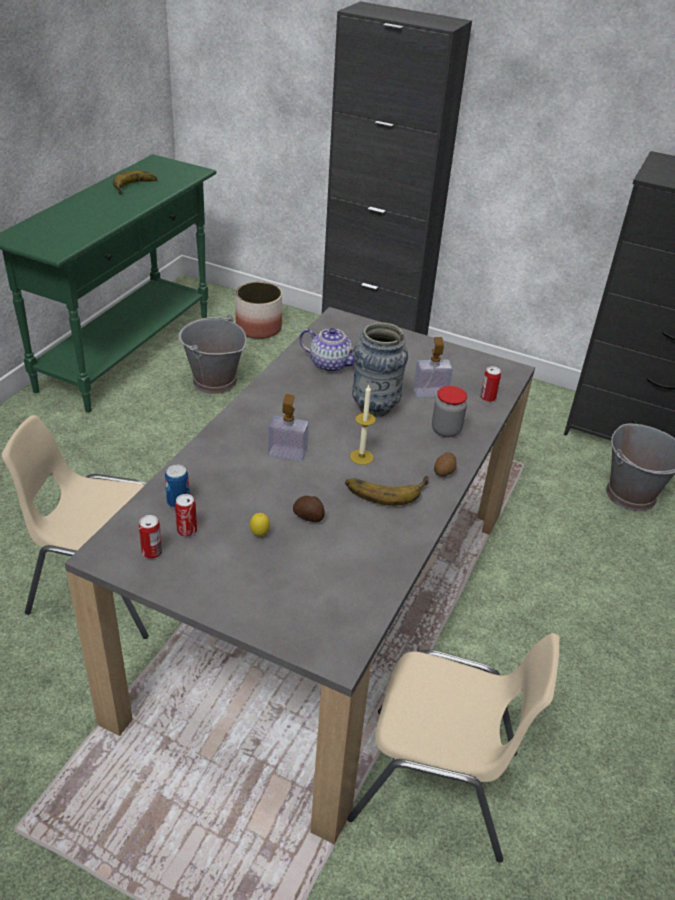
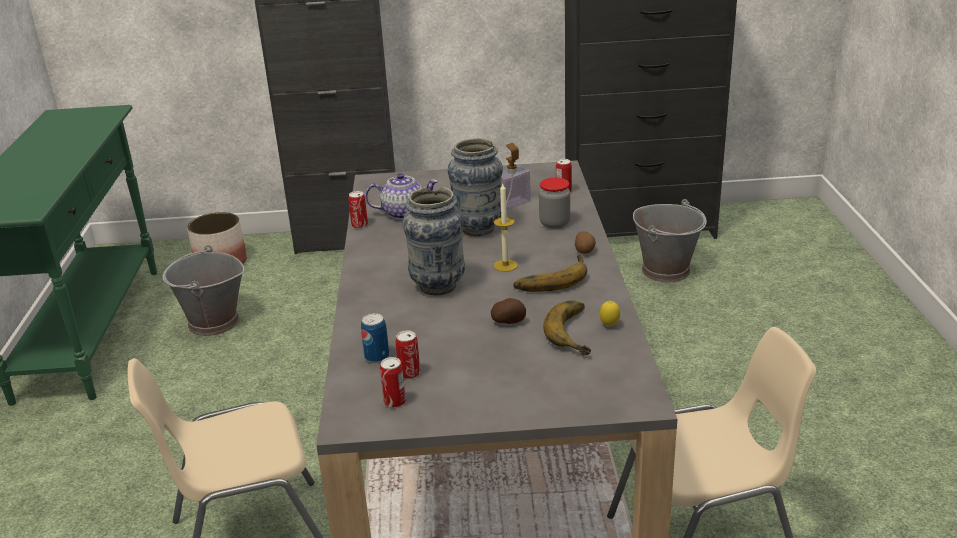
camera: 25 degrees left, 10 degrees down
(137, 187) = (60, 138): banana -> banana (578, 332)
(259, 535) = (479, 350): lemon -> lemon (609, 326)
(284, 362) = (359, 225): none -> can
(287, 453) = (438, 286): soap dispenser -> vase

